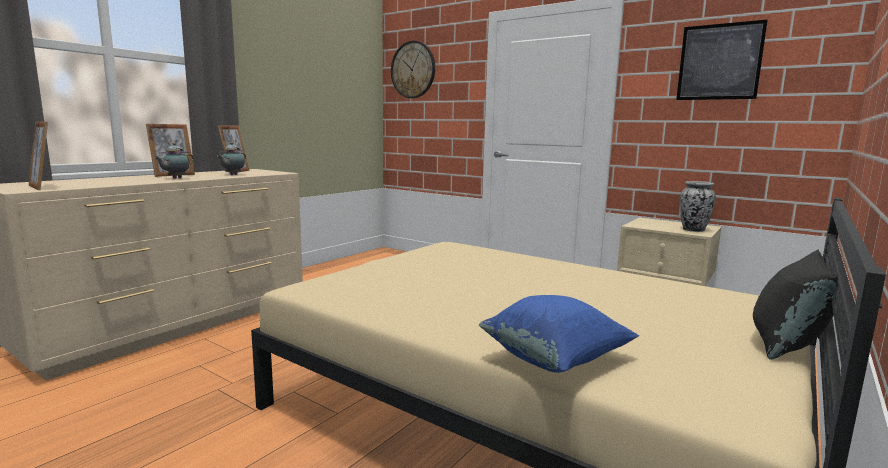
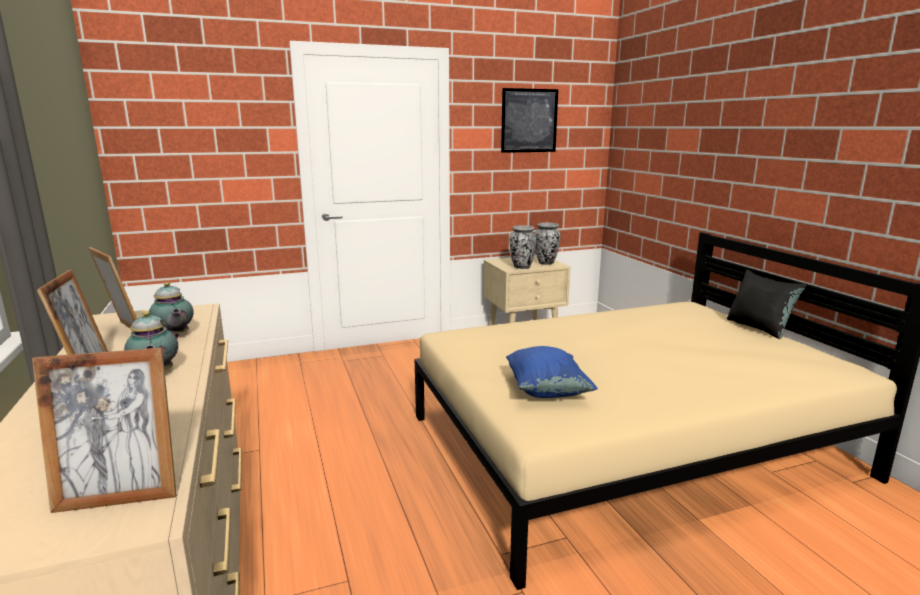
camera: 55 degrees left, 5 degrees up
(413, 70) = (162, 106): wall clock -> none
(555, 361) = (769, 385): blue pillow -> blue pillow (547, 391)
(651, 226) = (521, 267): none -> vase

